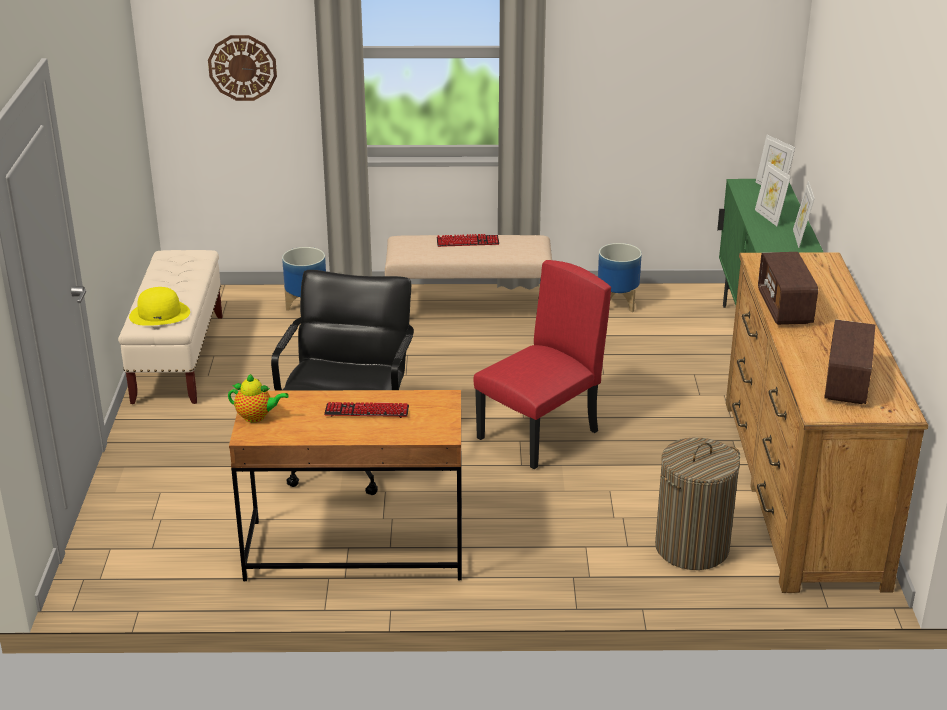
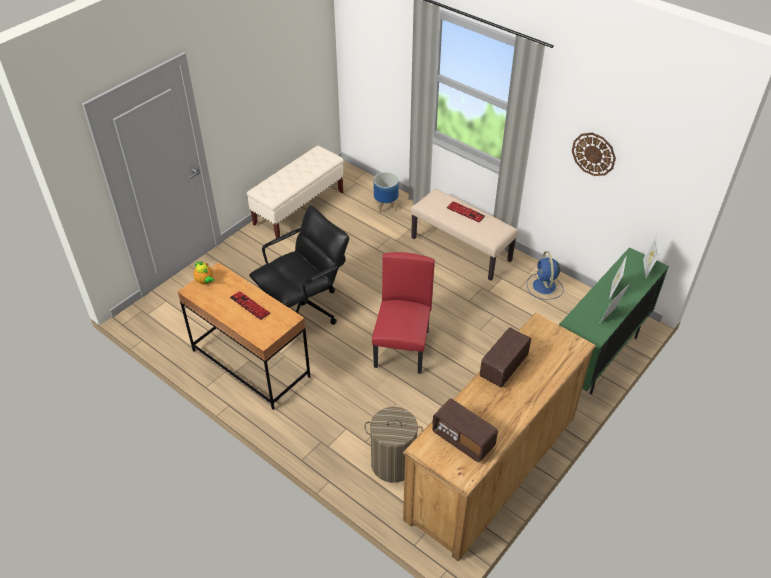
camera: 40 degrees right, 15 degrees up
(160, 314) = (273, 187): yellow hat -> none
(242, 67) = (381, 62): wall clock -> wall clock (593, 154)
(538, 435) = (402, 349): red chair -> red chair turned 75 degrees counterclockwise
(618, 304) = (544, 287): planter -> blue fan
(847, 383) = (463, 439): radio -> radio turned 105 degrees counterclockwise

